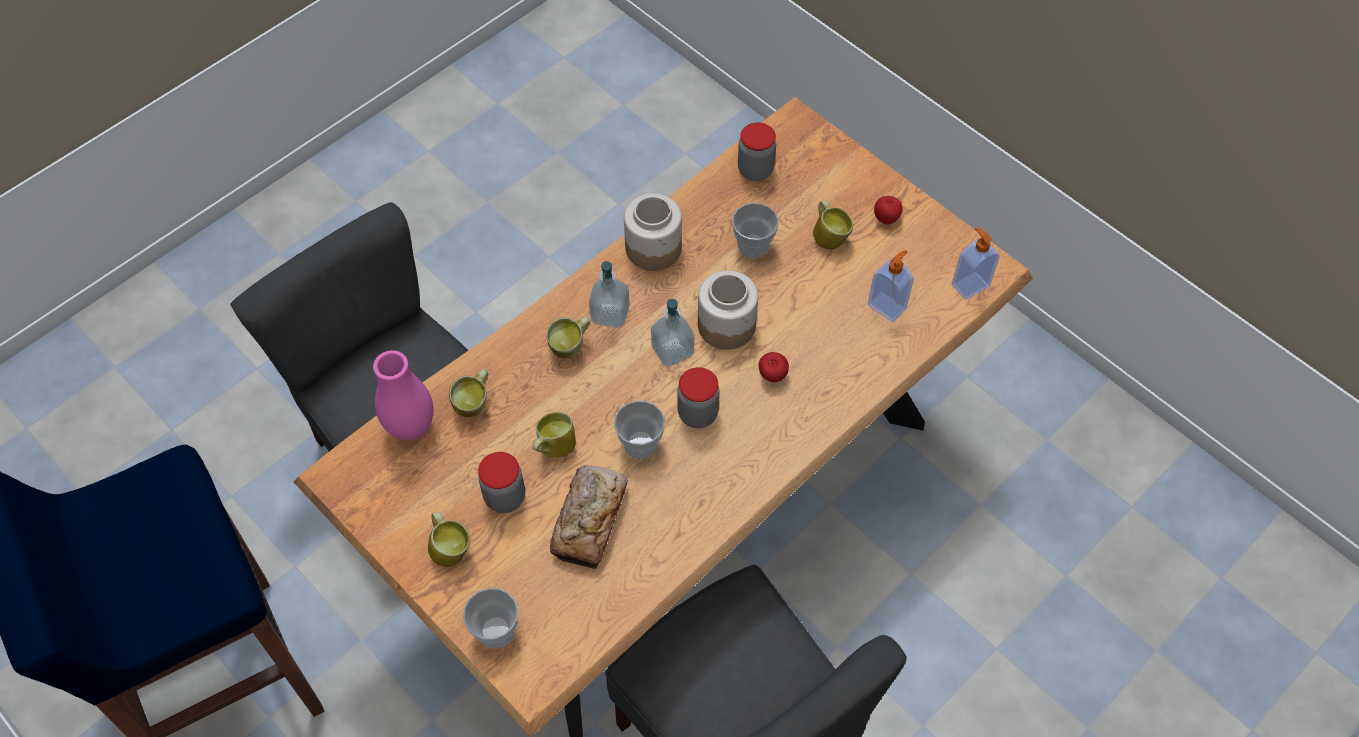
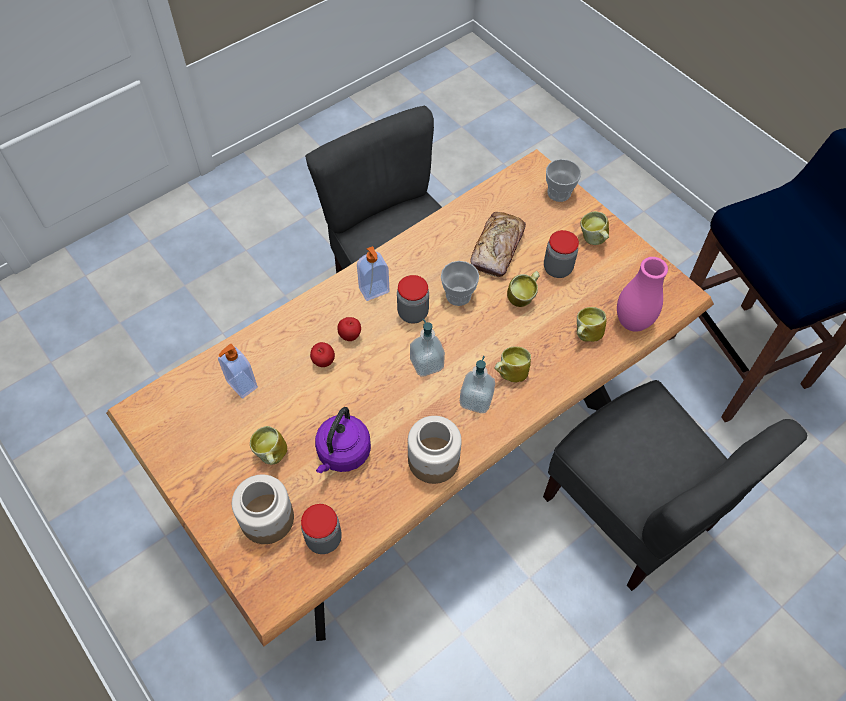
camera: 175 degrees left, 0 degrees up
(727, 324) = (379, 381): jar -> jar (266, 519)
(753, 245) = (342, 454): cup -> purple kettle
(886, 219) = (214, 470): apple -> apple (323, 362)
(969, 285) = (165, 398): soap dispenser -> soap dispenser (374, 291)

